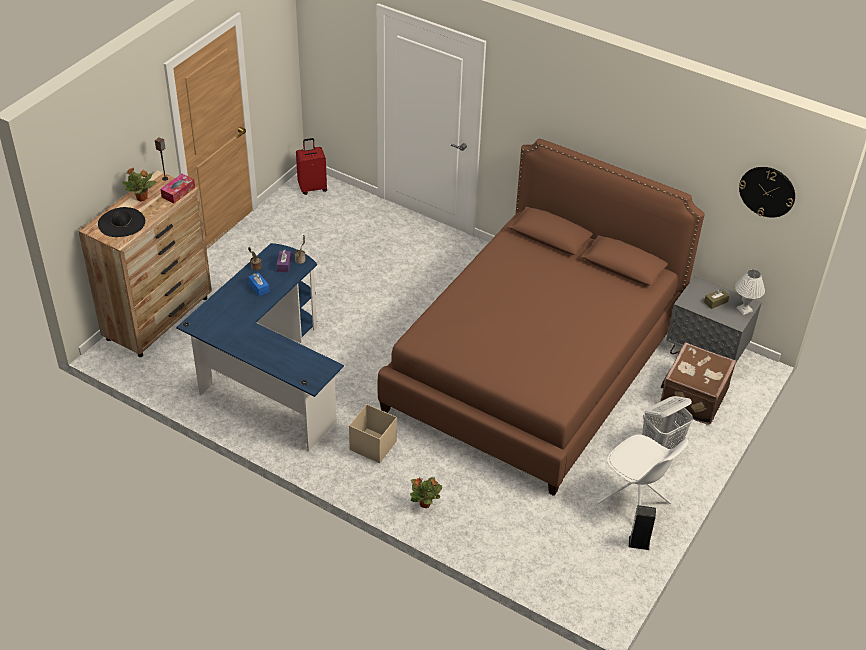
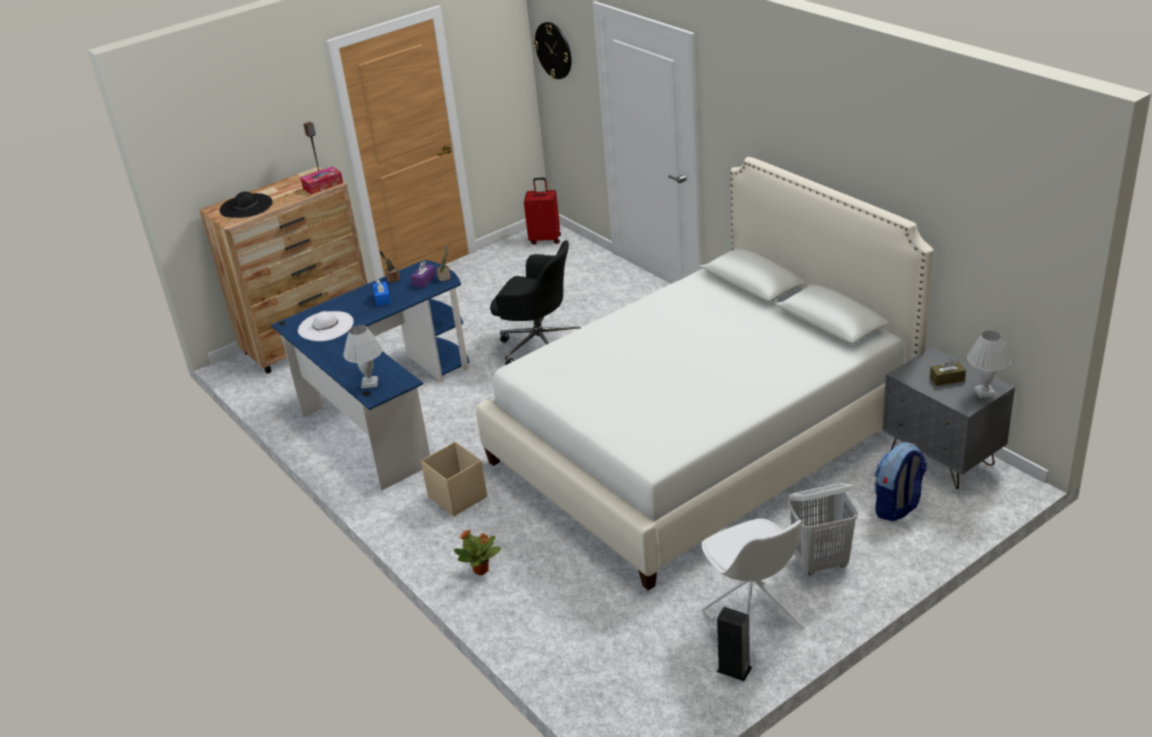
camera: 25 degrees right, 10 degrees down
(142, 198) = (283, 188): potted plant -> none
(227, 322) = (326, 326): none -> white hat
(301, 372) = (370, 383): none -> white table lamp
(363, 296) = (538, 345): none -> black office chair
(534, 366) = (702, 442): brown bed -> white bed
(692, 398) = (897, 507): brown suitcase -> backpack
(767, 191) = (1010, 213): wall clock -> wall clock (554, 50)

